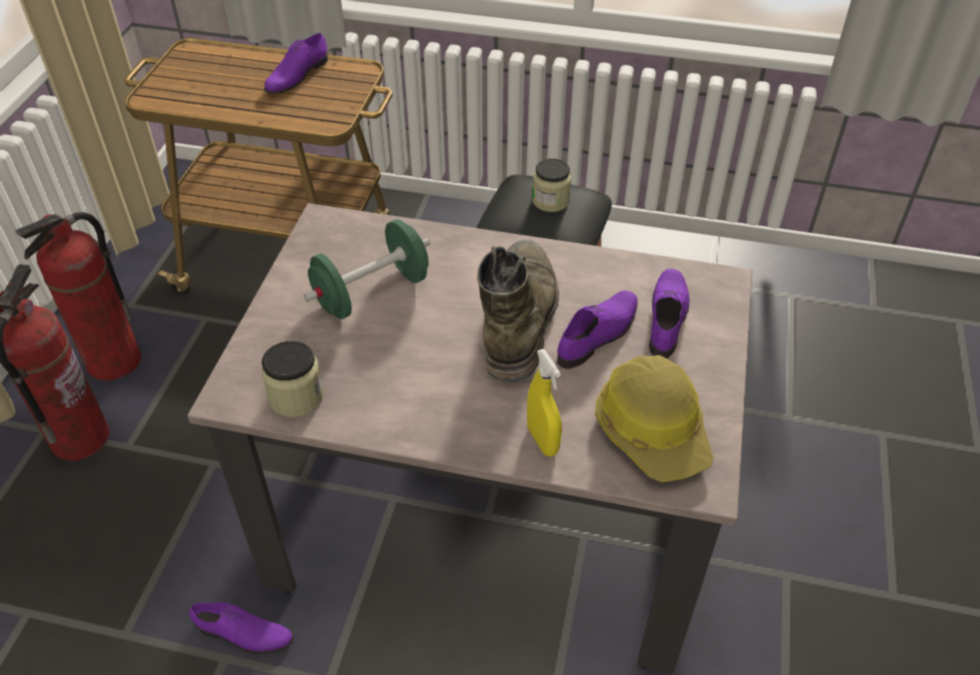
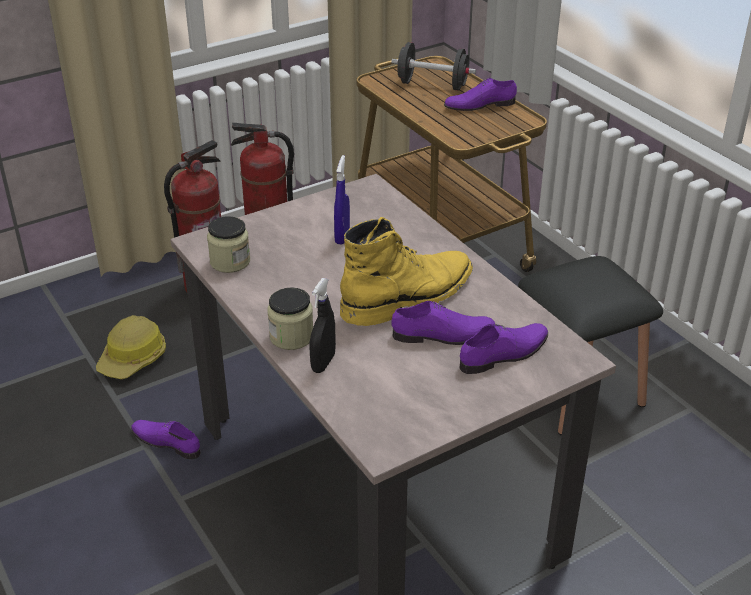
camera: 45 degrees right, 10 degrees down
(218, 75) = (432, 85): none -> black dumbbell
(242, 634) = (167, 441): purple shoe -> purple shoe turned 150 degrees clockwise
(371, 293) = (342, 236): green dumbbell -> blue spray bottle
(519, 316) = (409, 297): green boot -> yellow boot
(542, 440) = (323, 363): yellow spray bottle -> black spray bottle
(550, 201) = (600, 282): jar -> jar (291, 336)
(653, 430) = (396, 401): hard hat -> hard hat (133, 358)

